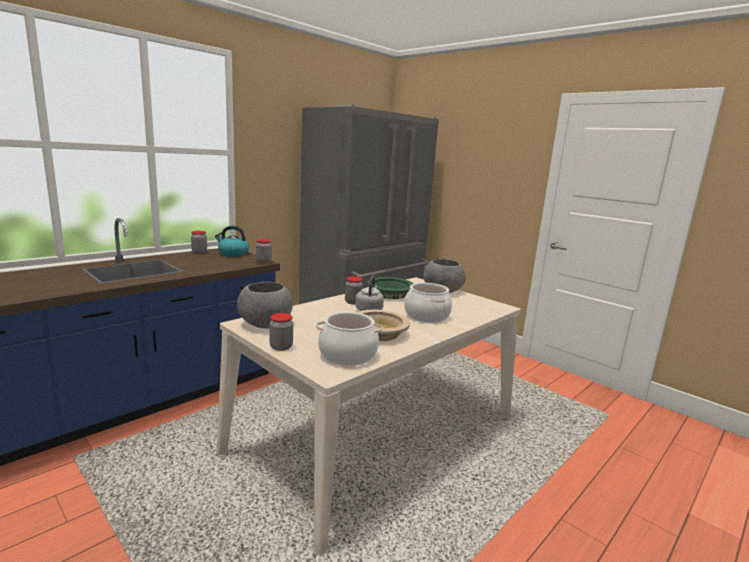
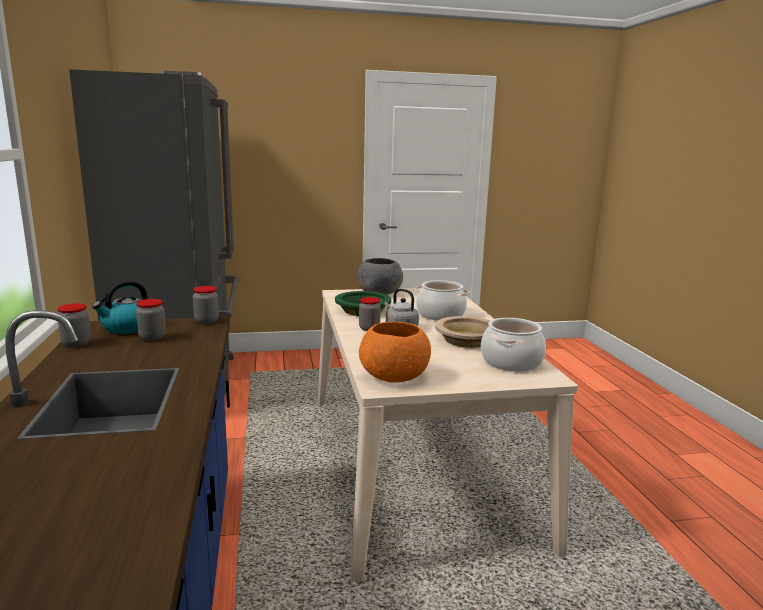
camera: 55 degrees left, 0 degrees up
(265, 324) = (393, 377): grey bowl -> orange bowl
(281, 347) = (470, 383): jar -> jar (152, 337)

